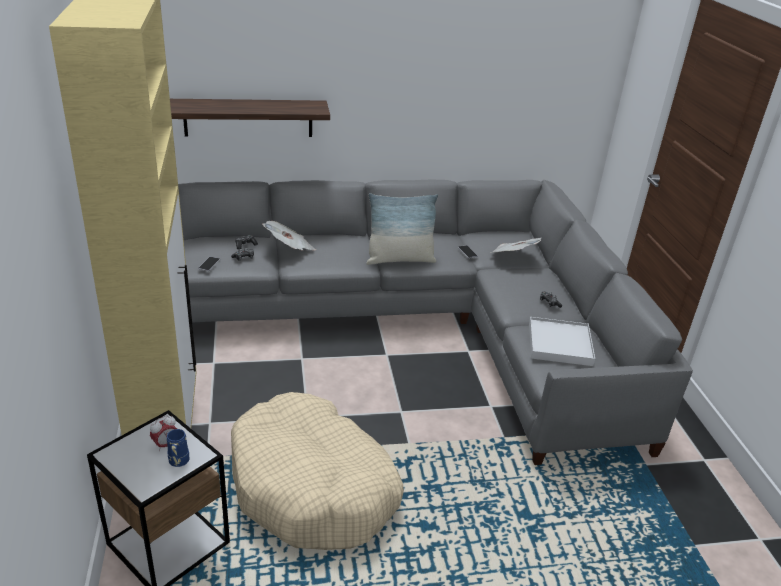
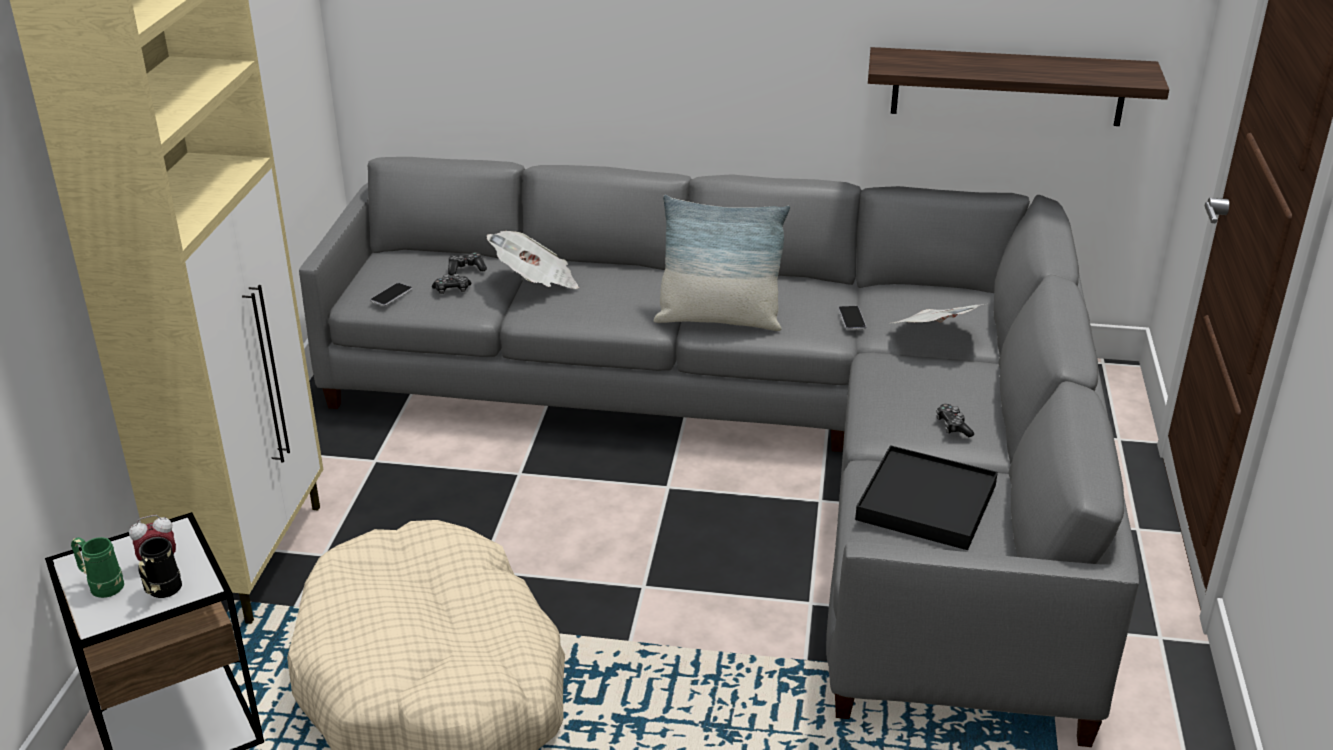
camera: 20 degrees right, 0 degrees up
(136, 465) = (102, 585): none -> green mug
(178, 463) = (161, 593): blue mug -> black mug
(248, 118) = (497, 52): shelf -> shelf (1008, 86)
(560, 344) = (926, 503): white tray -> black tray

